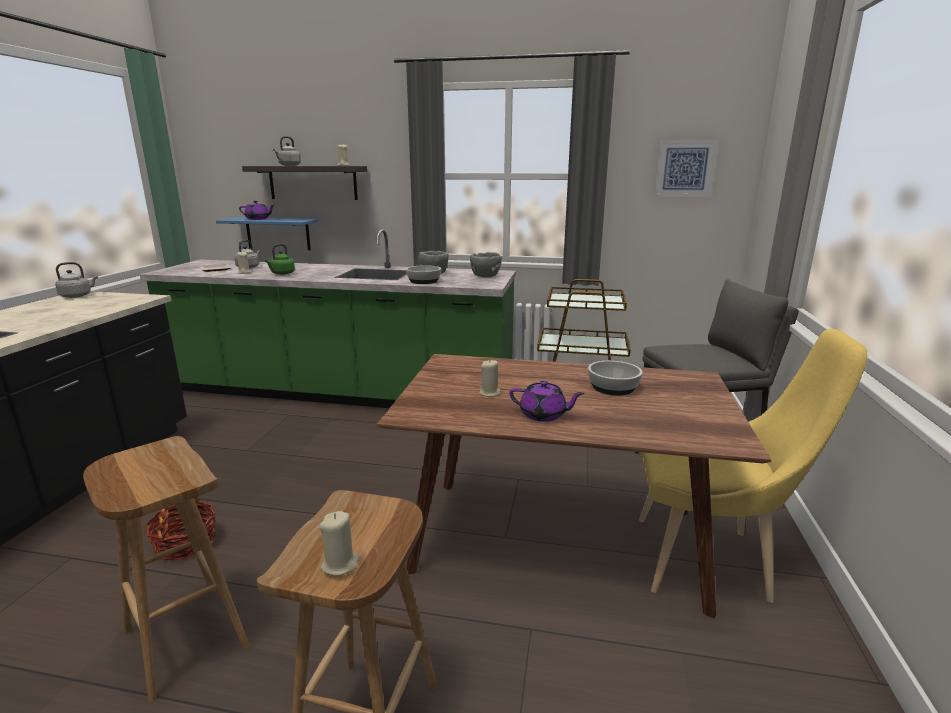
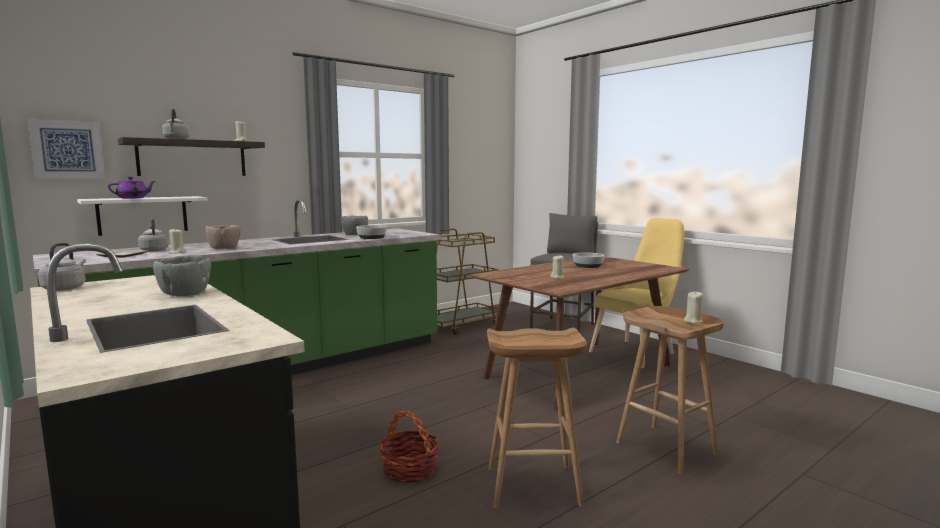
camera: 50 degrees left, 10 degrees down
(278, 233) = (143, 215): blue shelf -> white shelf
(282, 273) = (224, 248): green kettle -> brown bowl
(484, 276) = (395, 231): grey bowl -> grey bowl (184, 294)
(544, 415) = (601, 276): purple teapot -> none
(684, 168) = (481, 152): picture -> picture (67, 149)

